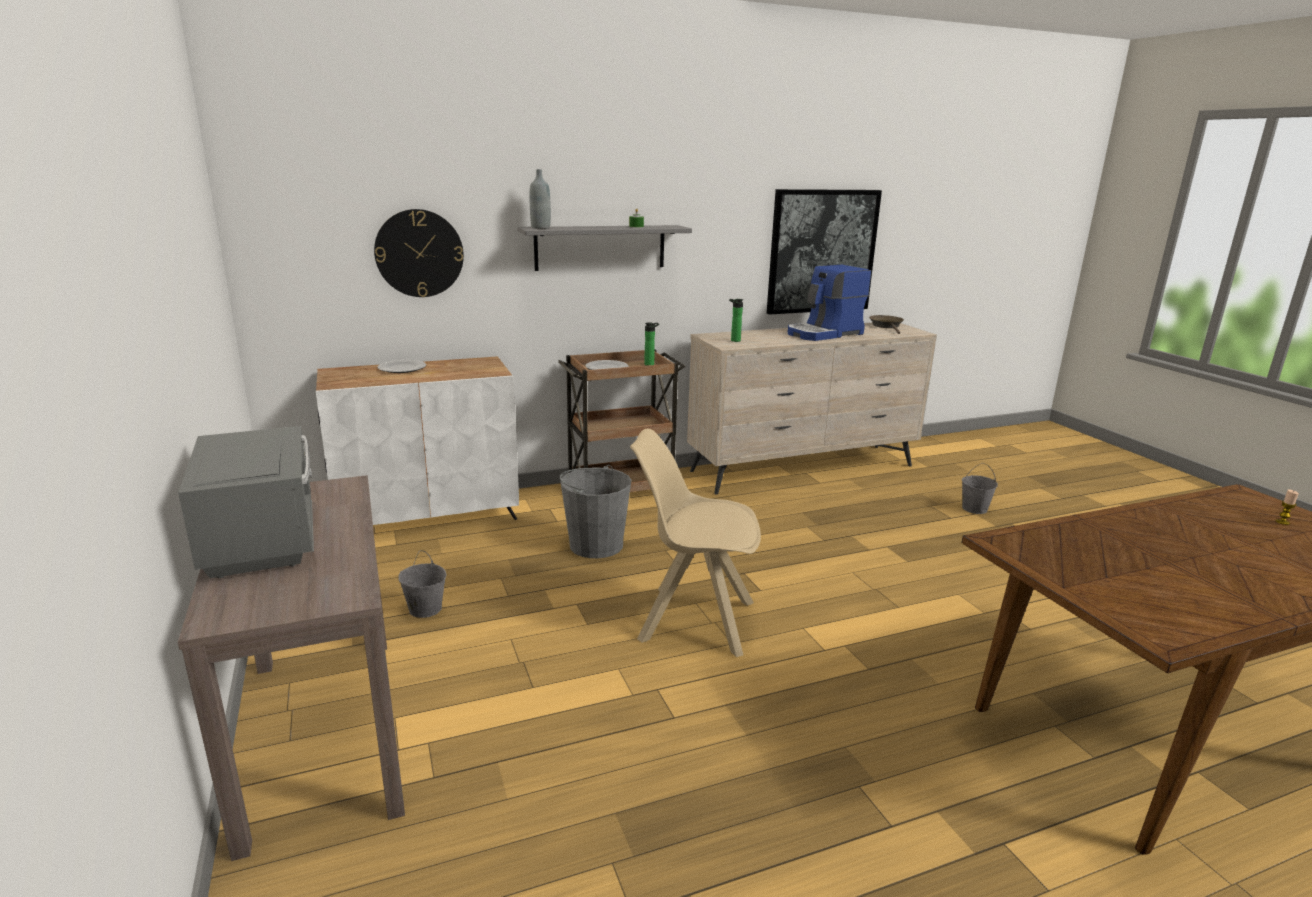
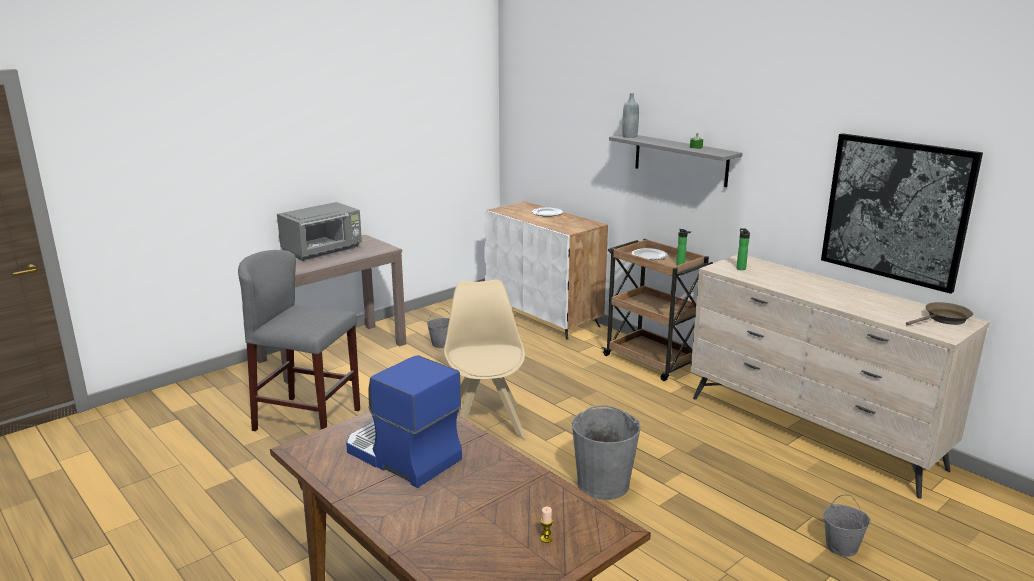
camera: 70 degrees right, 0 degrees up
(419, 253) = (575, 141): wall clock -> none
(581, 800) = (307, 420): none -> grey stool
(596, 545) = (556, 371): grey bucket -> grey bucket (603, 483)
(825, 334) = (840, 296): coffee machine -> coffee machine (401, 456)

